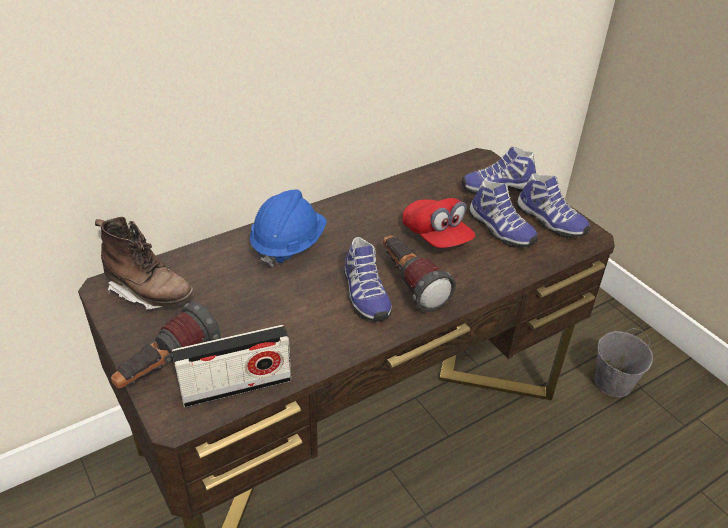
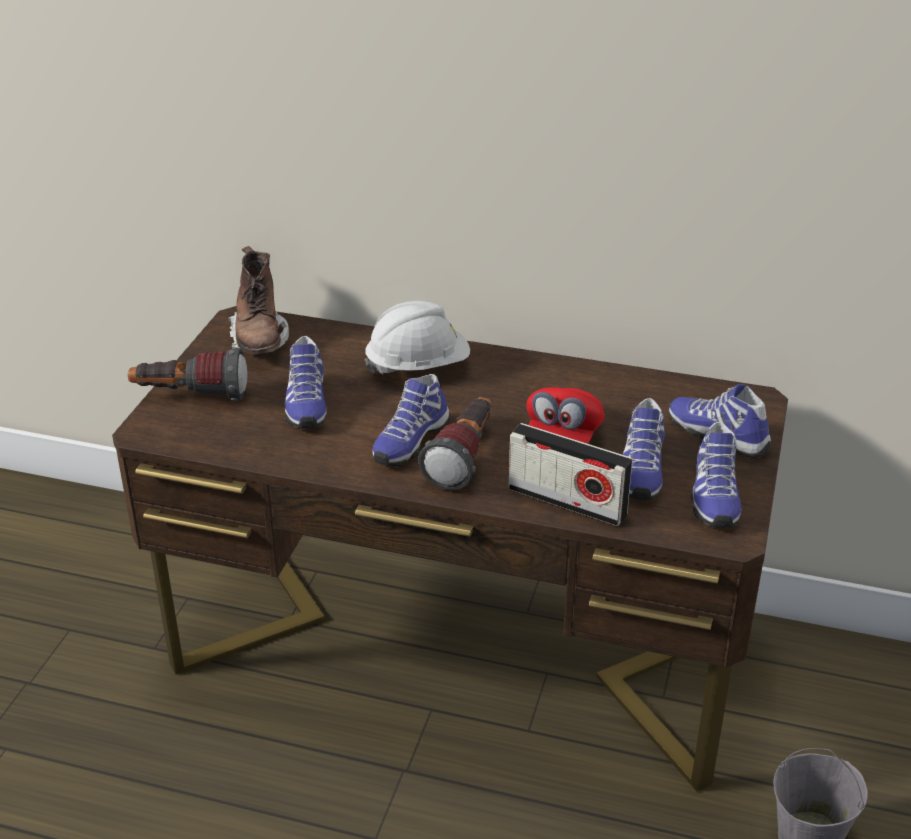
camera: 50 degrees right, 5 degrees down
(236, 386) = (211, 438): radio -> radio (567, 501)
(260, 316) = (305, 404): none -> shoe
(288, 244) = (418, 366): blue hard hat -> white hard hat

